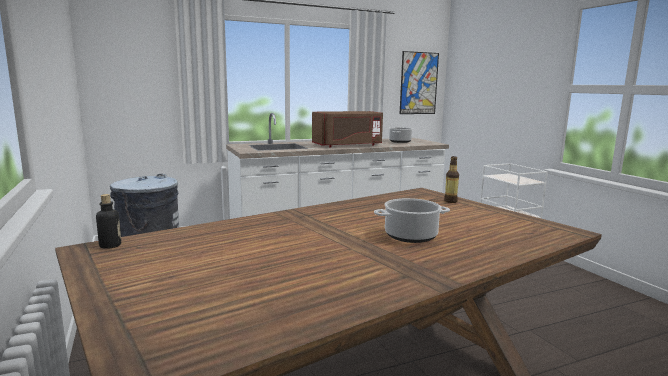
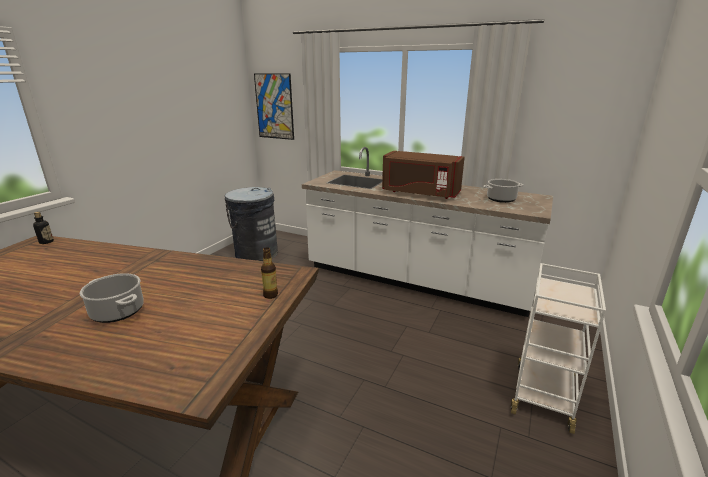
camera: 50 degrees right, 10 degrees up
(418, 83) = (587, 120): picture -> picture (274, 106)

